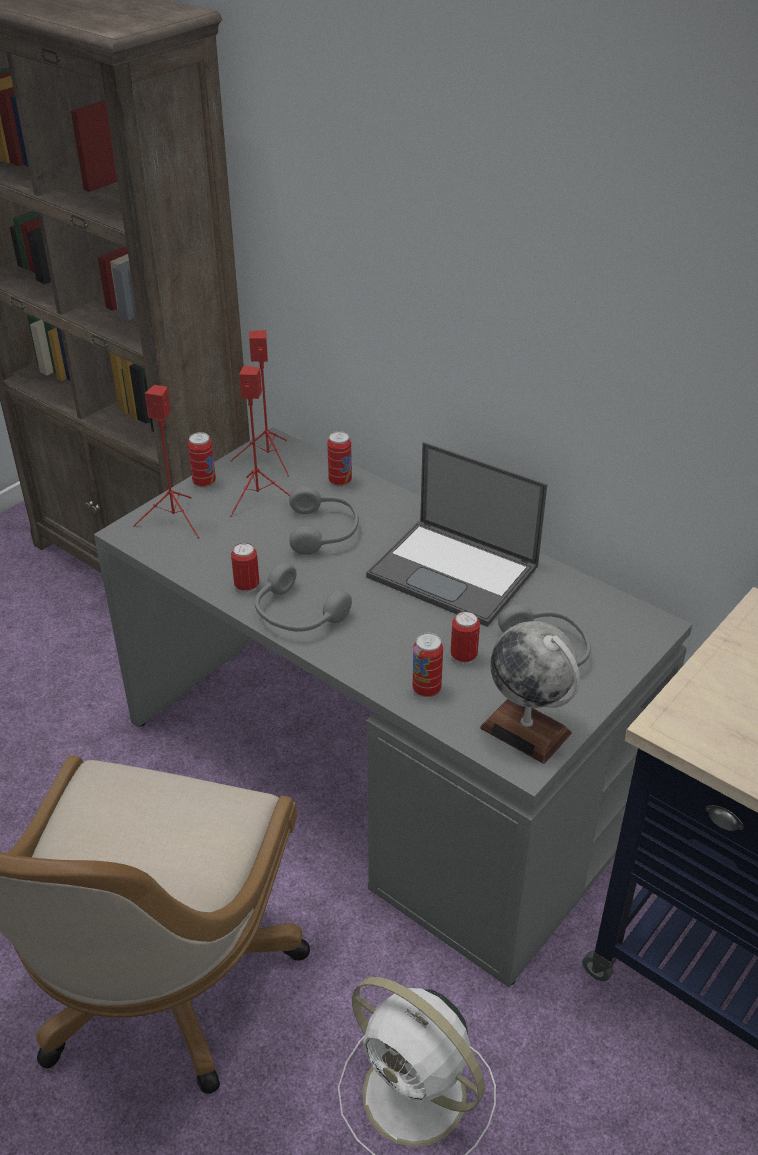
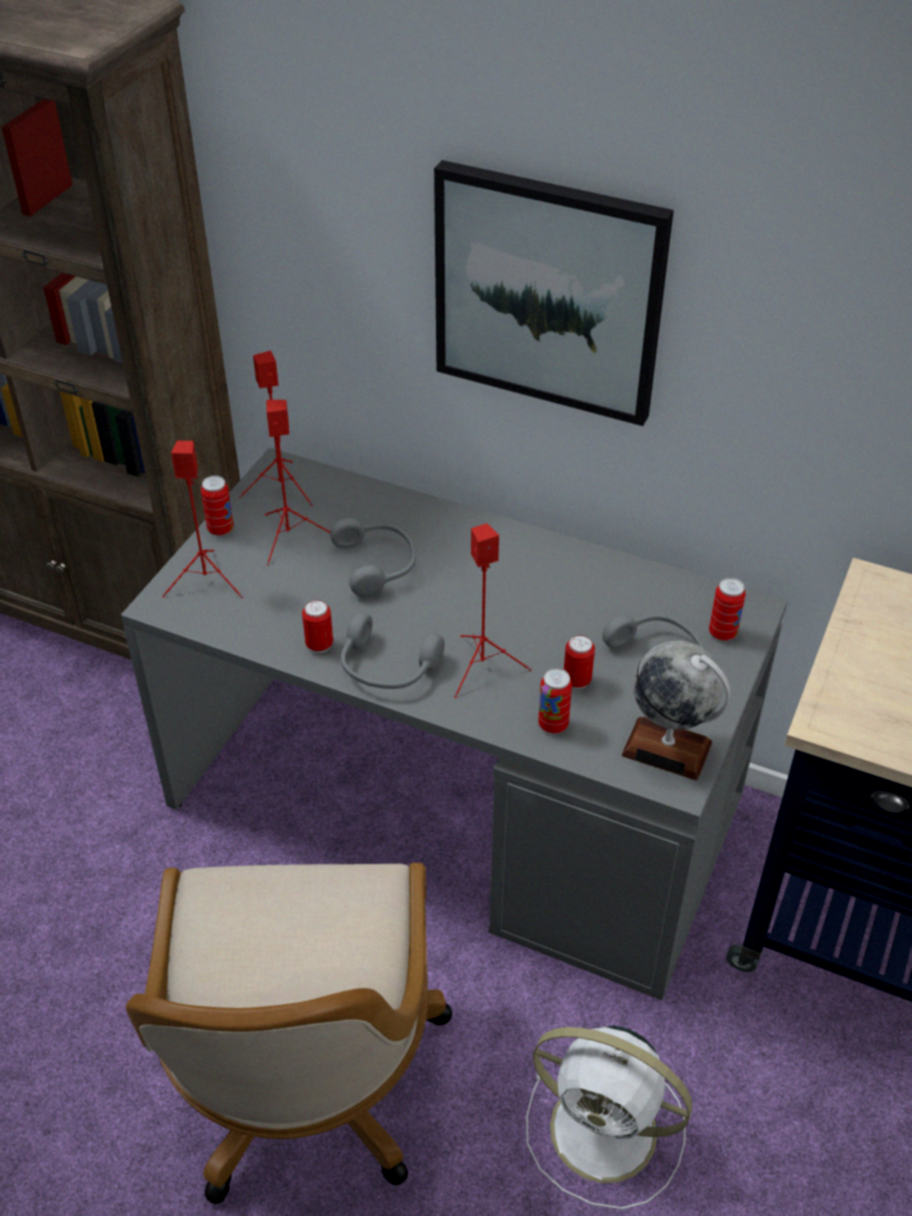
camera: 15 degrees left, 5 degrees up
(340, 481) = (371, 502): can -> can (722, 633)
(383, 629) = (483, 667): none -> red speaker
(455, 572) = (533, 587): laptop -> none
(497, 296) = (549, 292): none -> picture

